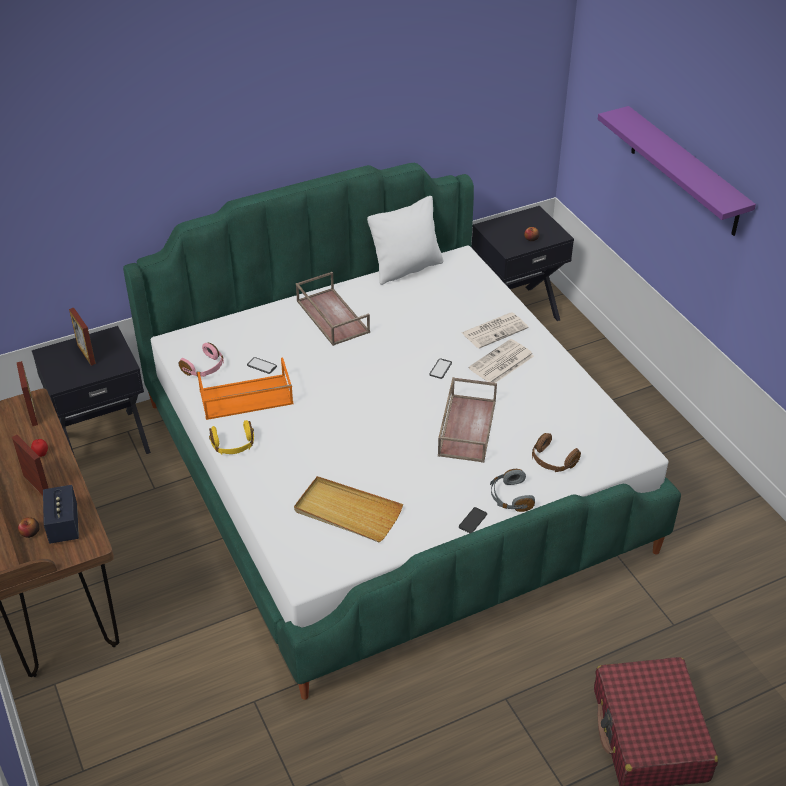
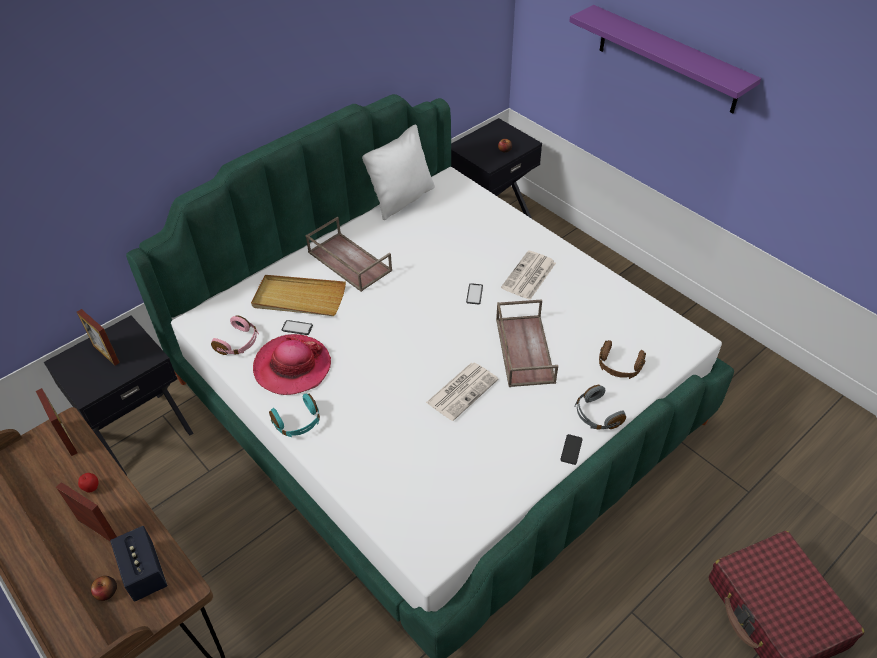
camera: 15 degrees left, 5 degrees up
(233, 445) = (298, 423): yellow headphones -> turquoise headphones
(245, 398) = (292, 367): orange tray -> hat
(347, 512) = (443, 471): beige tray -> beige tray (299, 298)
(495, 330) = (509, 244): newspaper -> newspaper (462, 390)

